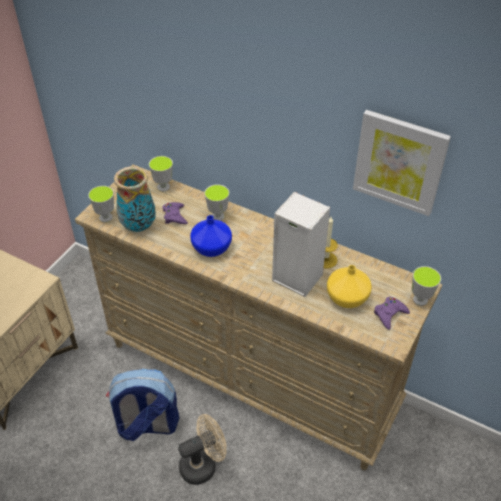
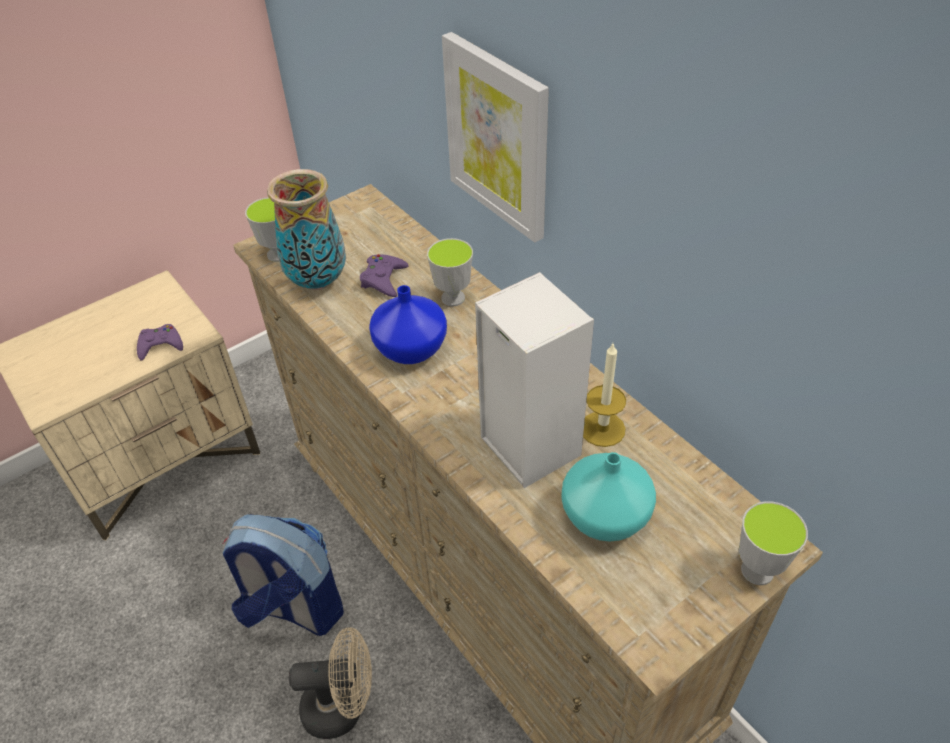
camera: 25 degrees right, 0 degrees up
(163, 187) = (395, 229): cup -> none
(346, 297) = (604, 515): yellow vase -> turquoise vase
(389, 314) = (676, 579): purple game controller -> purple game controller (160, 345)
(399, 162) = (773, 259): picture -> picture (498, 137)

